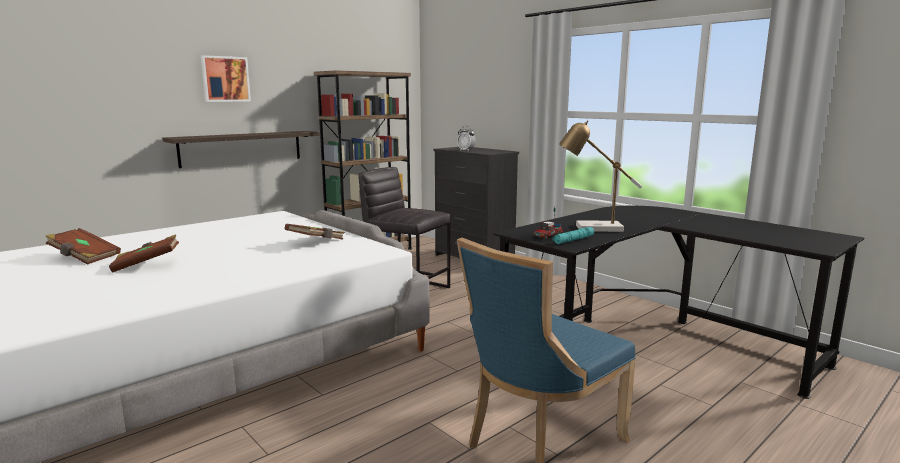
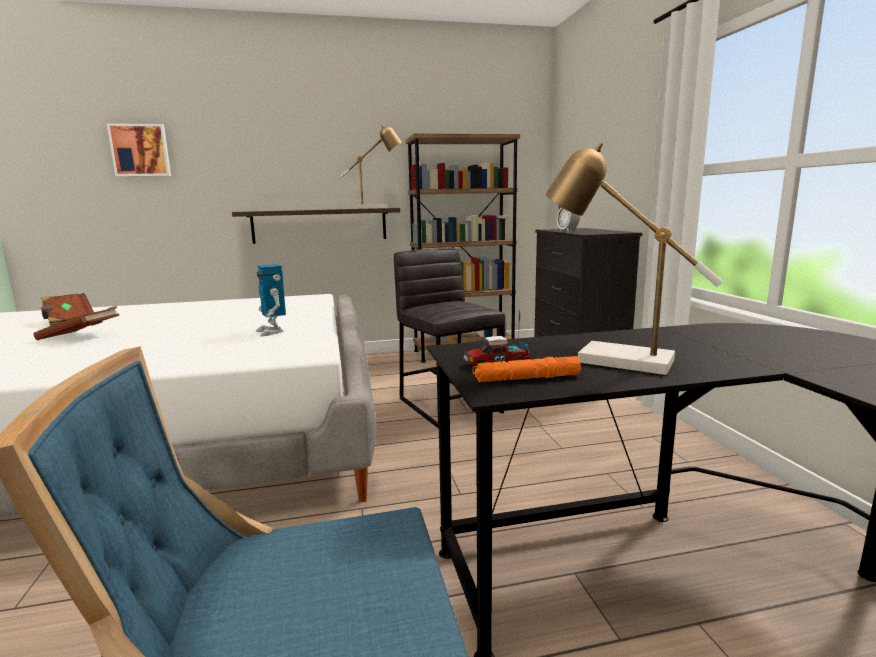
camera: 30 degrees right, 0 degrees up
(225, 79) = (302, 150): picture -> picture (140, 150)
(296, 132) = (377, 208): none -> table lamp
(316, 242) = (272, 332): brown book -> toy robot
(573, 240) = (526, 378): turquoise flashlight -> orange flashlight

